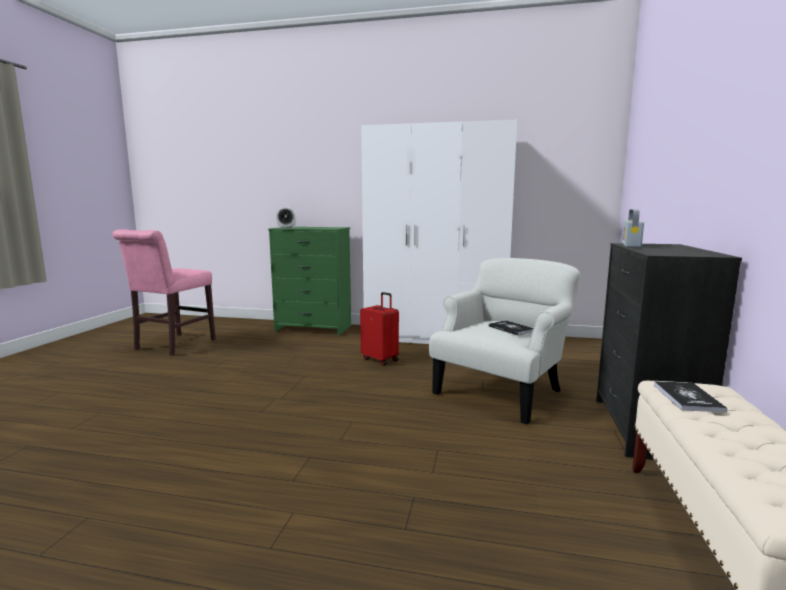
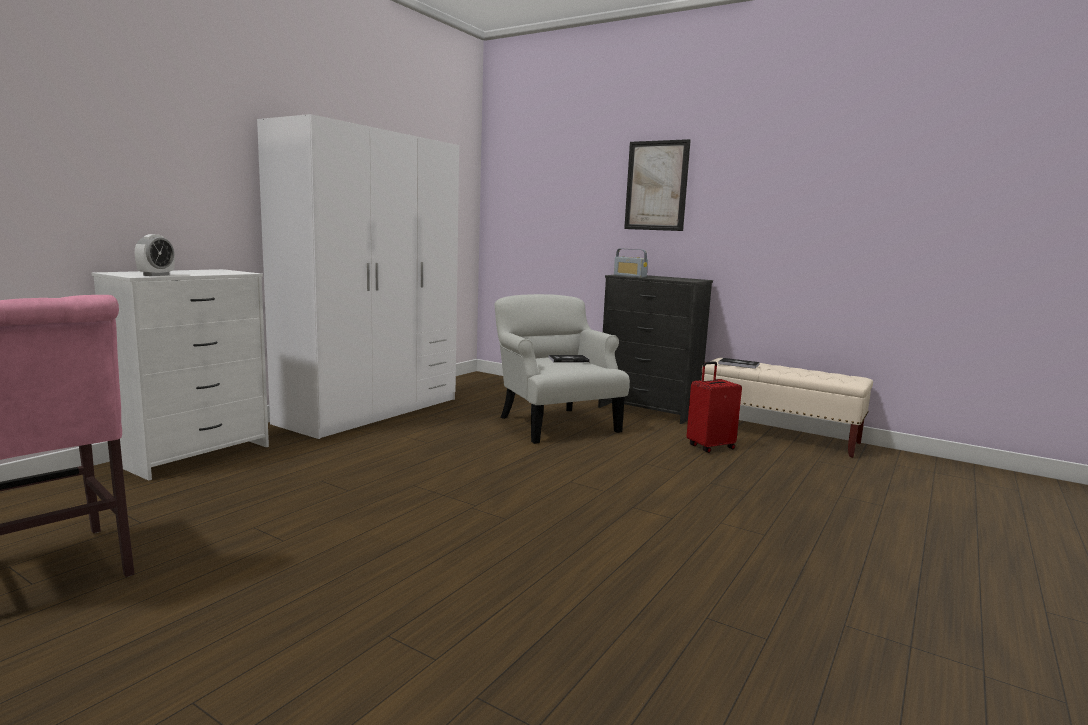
camera: 70 degrees left, 0 degrees up
(313, 328) = (194, 455): green dresser -> white dresser
(380, 359) = (410, 444): red suitcase -> red suitcase (710, 447)
(713, 116) = (656, 186): none -> picture

